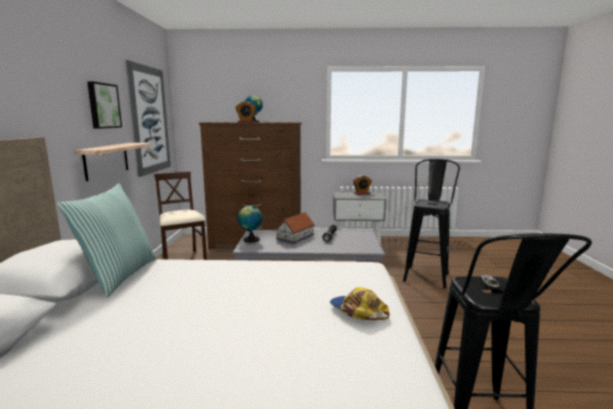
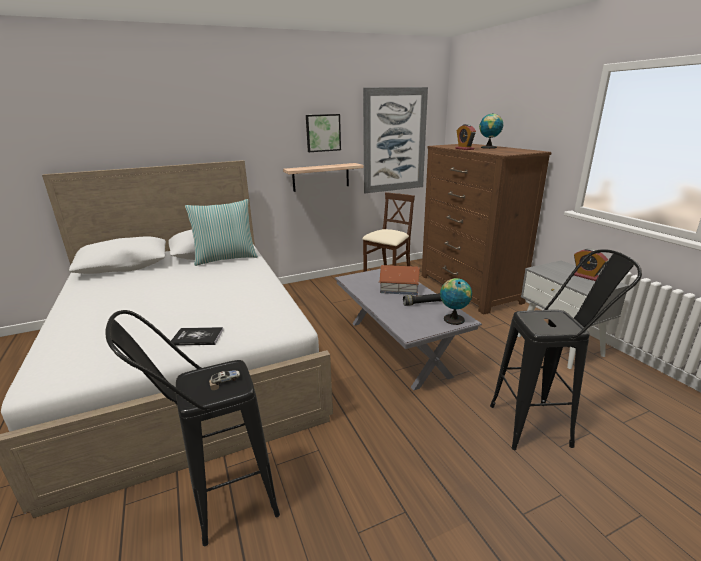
camera: 65 degrees right, 10 degrees up
(250, 239) = (369, 274): globe -> globe (453, 319)
(357, 311) = (197, 337): cap -> book

